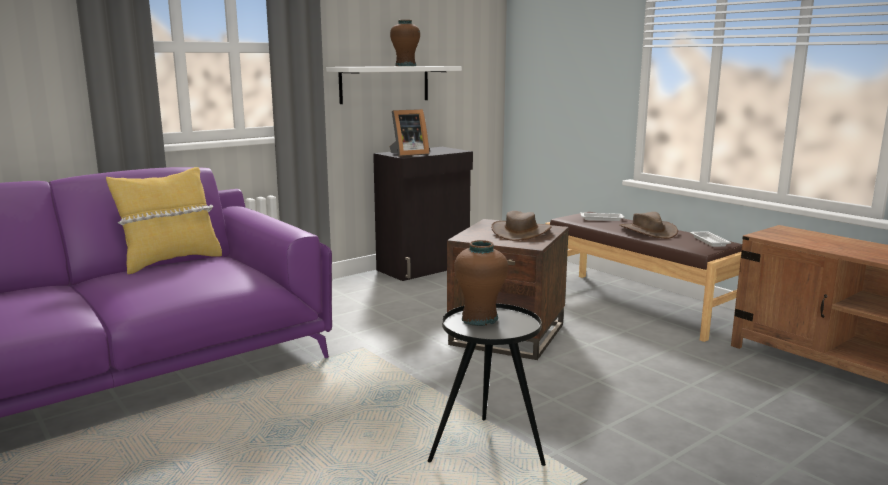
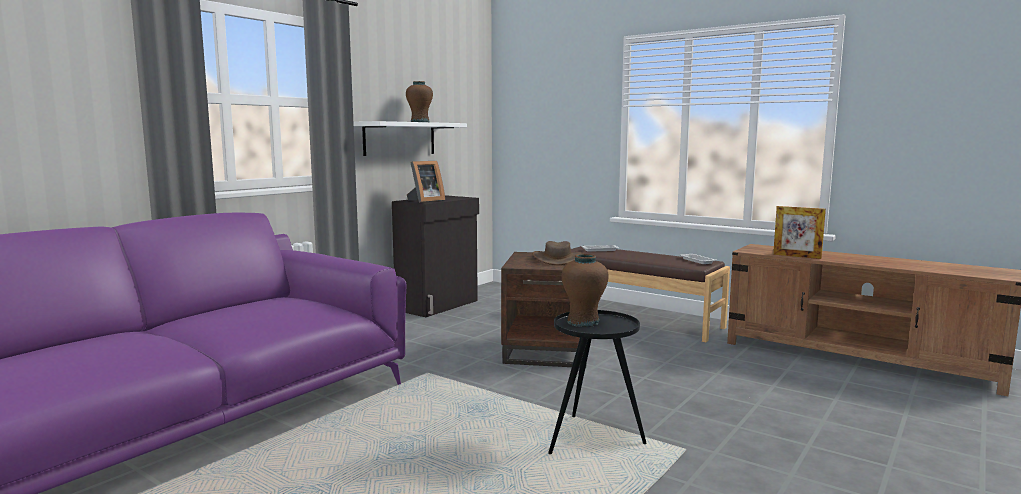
camera: 15 degrees left, 5 degrees down
(170, 262) = (240, 303): yellow pillow -> none
(647, 231) = (644, 256): brown hat -> none
(823, 248) = (797, 256): none -> picture frame

